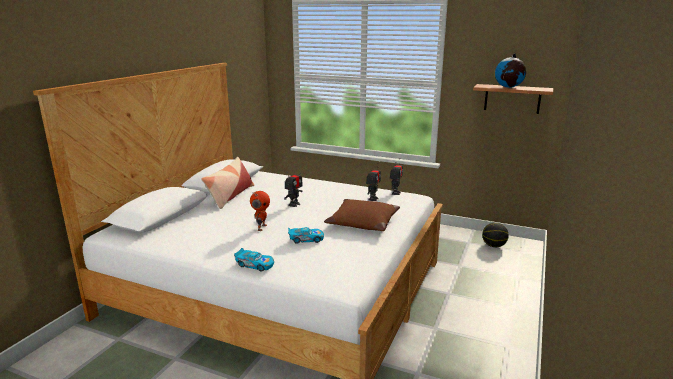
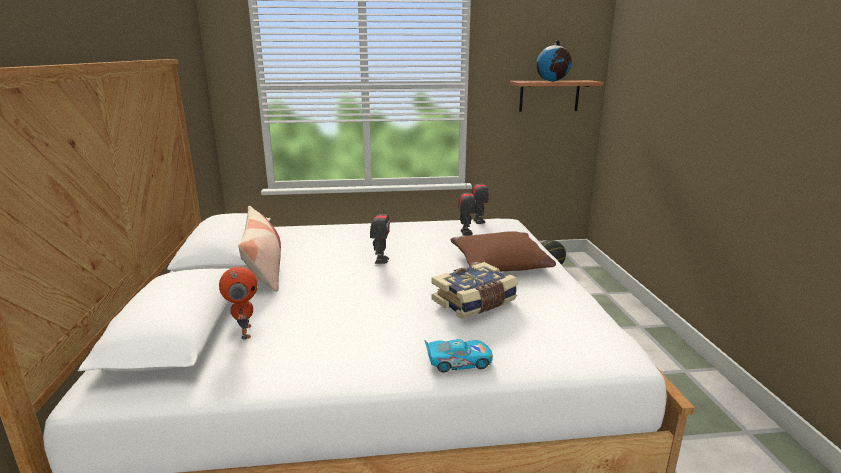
camera: 30 degrees left, 0 degrees up
(261, 227) = (383, 303): toy robot -> toy robot (244, 332)
(306, 239) = (475, 302): toy car -> book

